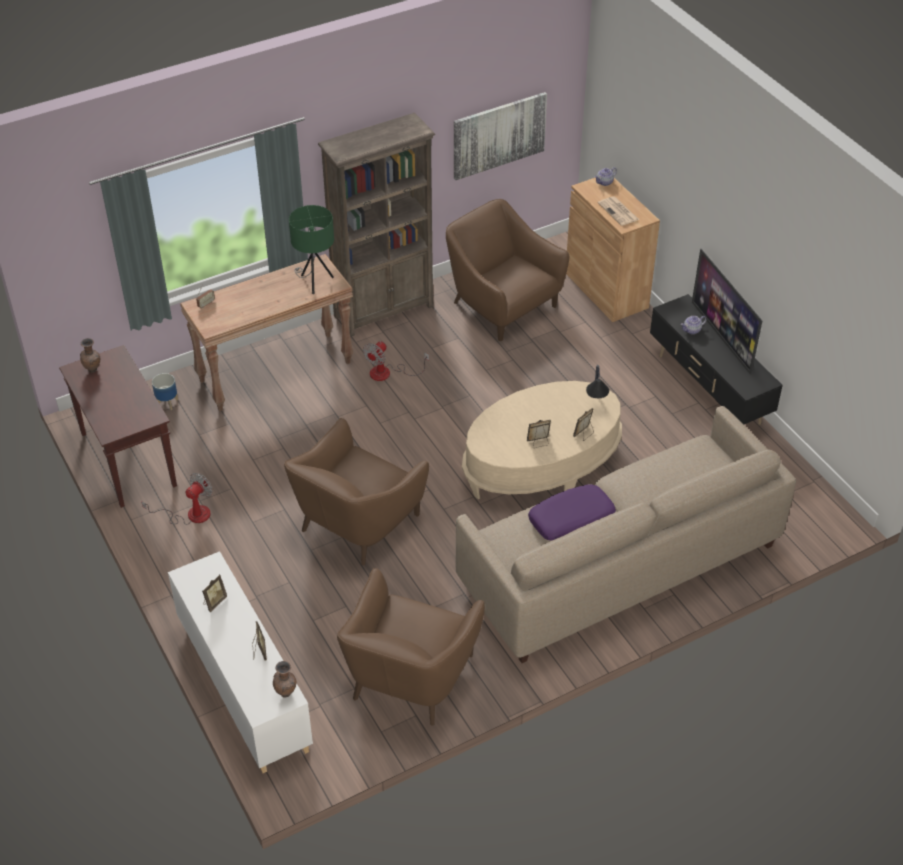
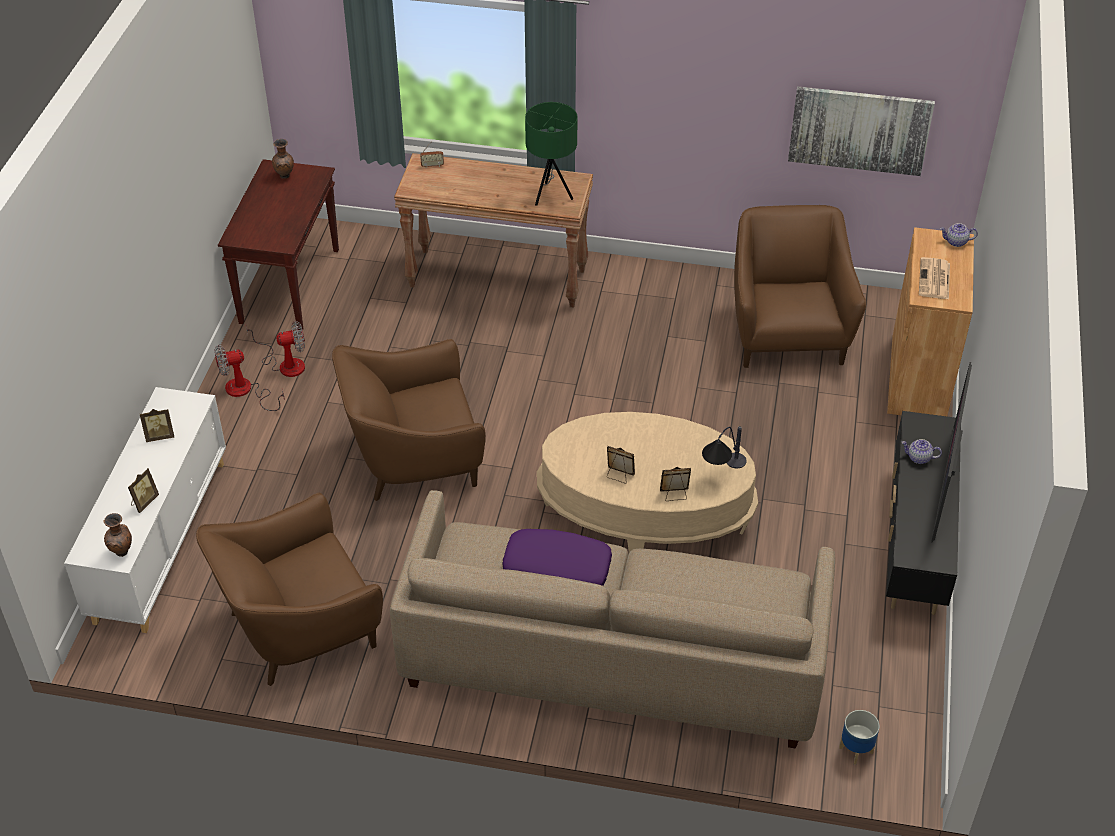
camera: 40 degrees right, 0 degrees up
(167, 403) = (375, 255): planter -> planter (855, 750)
(384, 311) = (661, 276): brown bookcase -> none
(388, 373) = (598, 337): fan -> fan (246, 391)

